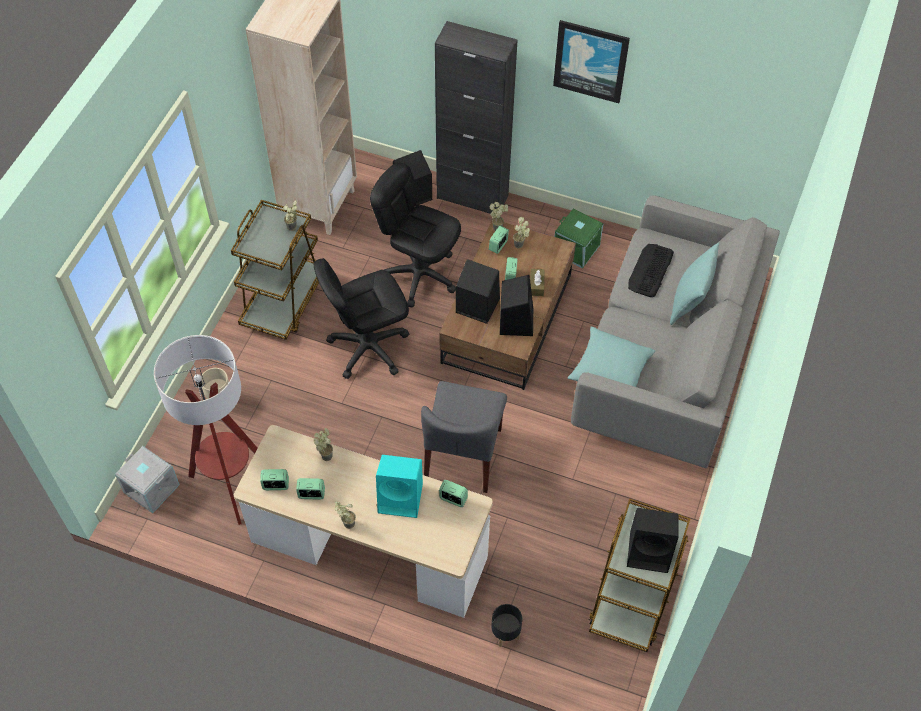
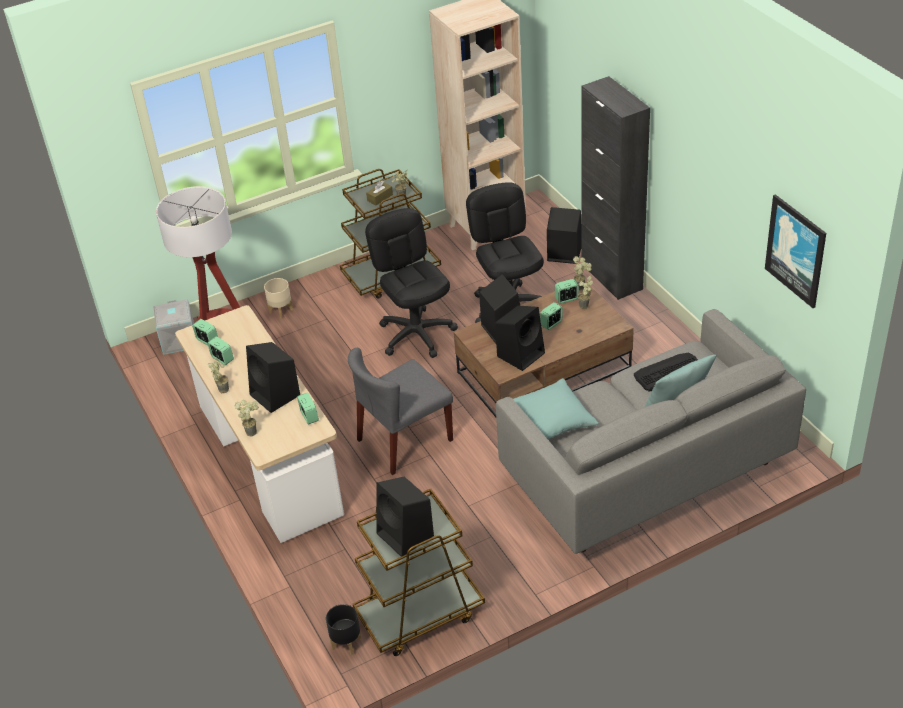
camera: 45 degrees right, 15 degrees down
(326, 454) = (260, 341): potted plant -> potted plant (253, 430)
(368, 347) = (417, 334): black office chair -> black office chair turned 45 degrees clockwise
(401, 498) = (276, 395): turquoise speaker -> black speaker
(505, 634) = (298, 574): black planter -> black planter (346, 643)
(536, 285) = (566, 340): brown tissue box -> brown tissue box (380, 198)
(577, 248) = (658, 353): green storage box -> none
(591, 61) = (697, 146): picture -> picture (796, 250)

